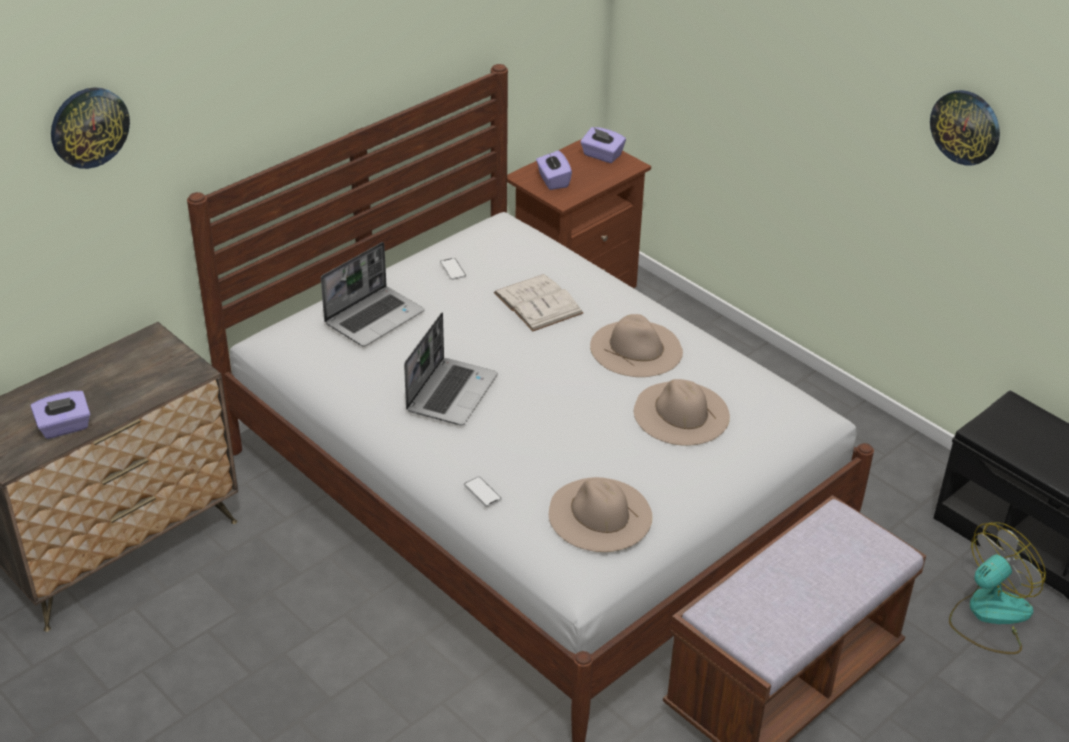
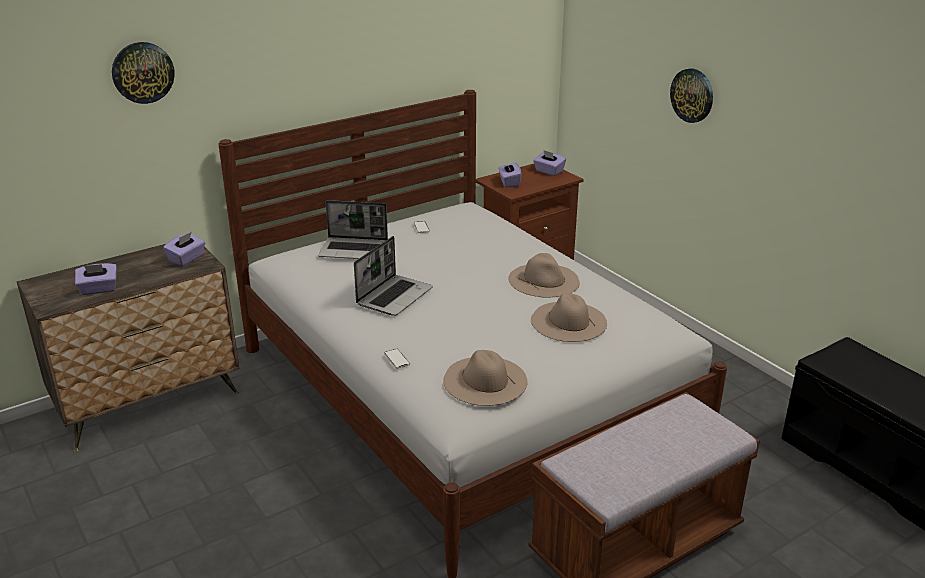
camera: 10 degrees right, 10 degrees down
(163, 364) = (187, 259): none -> purple tissue box
(374, 317) = (354, 250): laptop -> laptop turned 45 degrees clockwise
(538, 303) = (477, 249): white book -> none
(965, 127) = (810, 117): wall clock -> wall clock (692, 95)
(989, 615) = (821, 513): fan -> none

